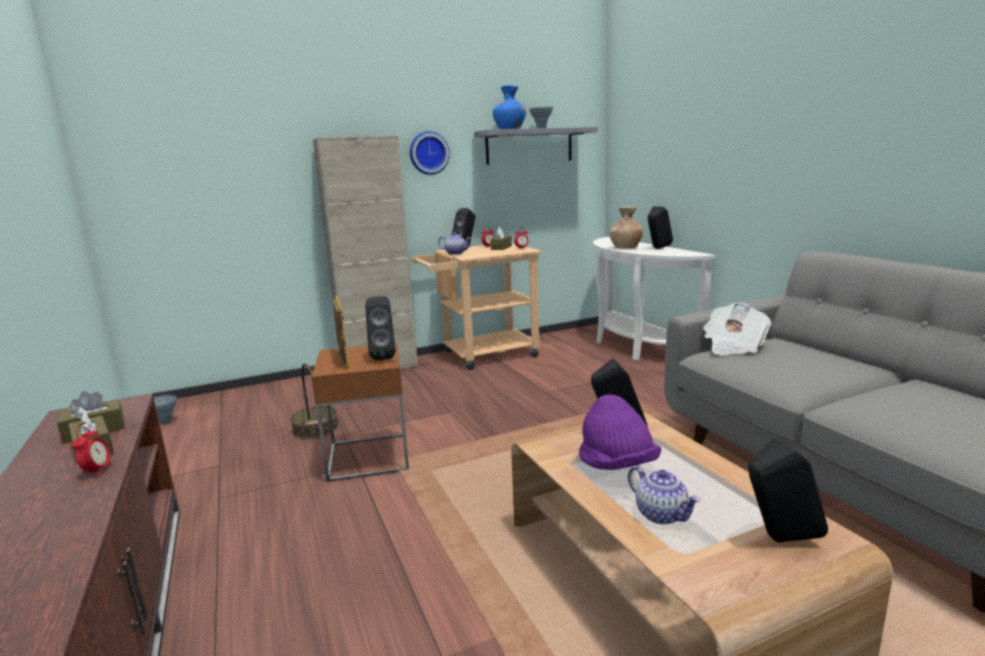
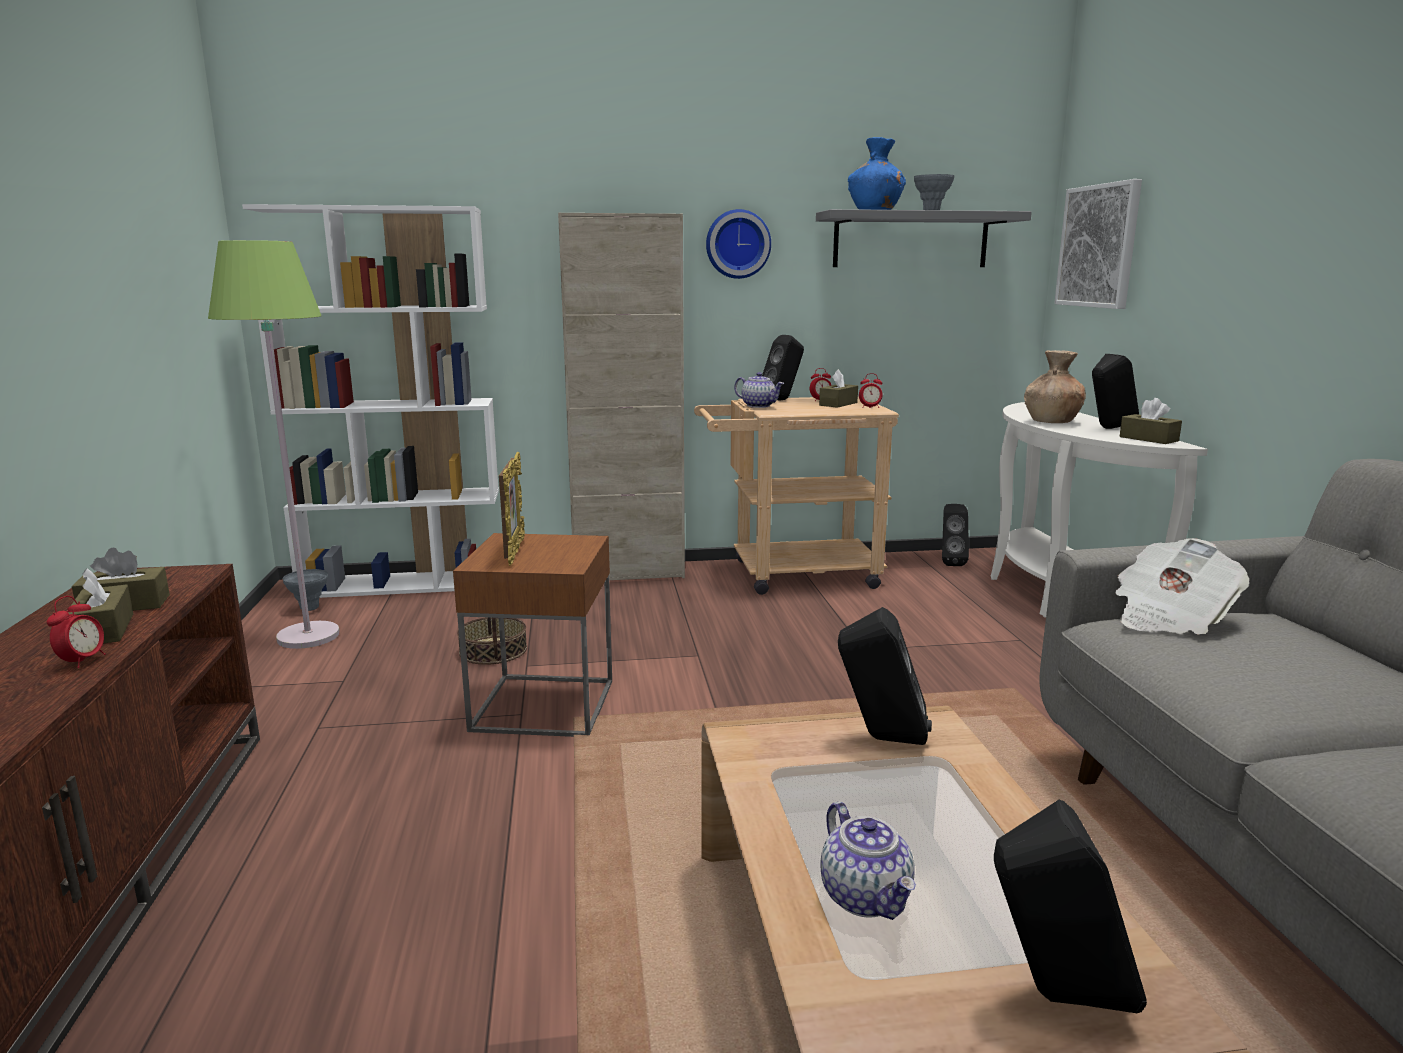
camera: 15 degrees right, 0 degrees up
(176, 441) = (308, 636): none -> green floor lamp
(228, 396) = (405, 584): none -> white bookcase
(383, 356) = (572, 554): black speaker -> black speaker (950, 563)
(617, 465) = (844, 794): purple hat -> none
(636, 145) = (1098, 246): none -> picture
(683, 252) = (1148, 439): none -> brown tissue box

